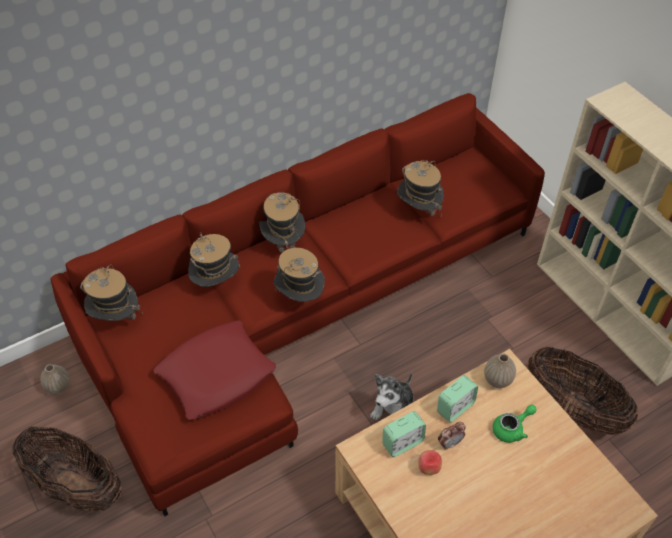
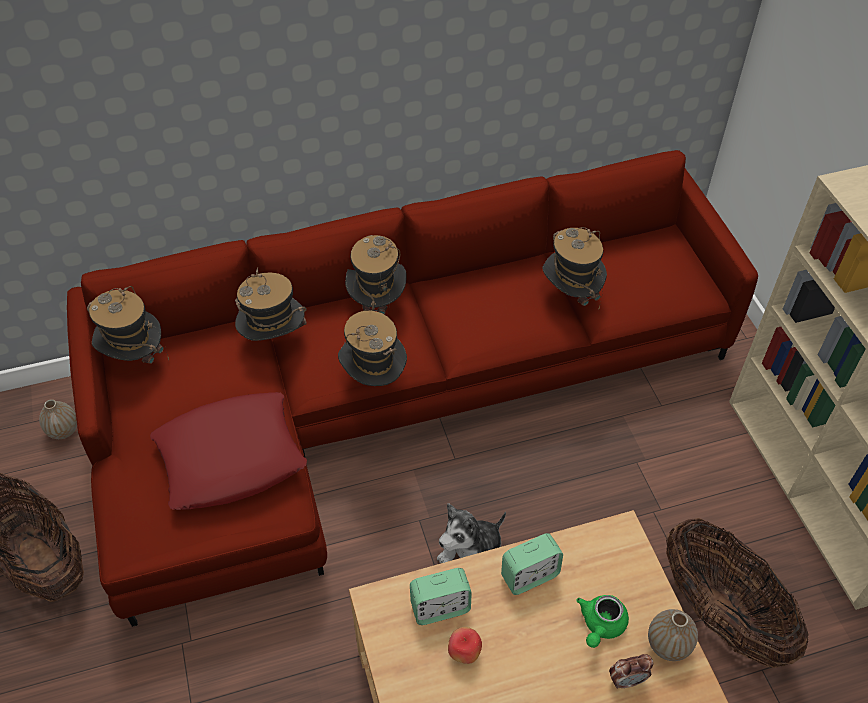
camera: 15 degrees right, 0 degrees up
(450, 443) = (506, 624): alarm clock -> alarm clock (627, 680)
(497, 380) = (602, 550): vase -> vase (668, 645)
(512, 429) = (600, 625): green teapot -> green teapot turned 135 degrees clockwise

